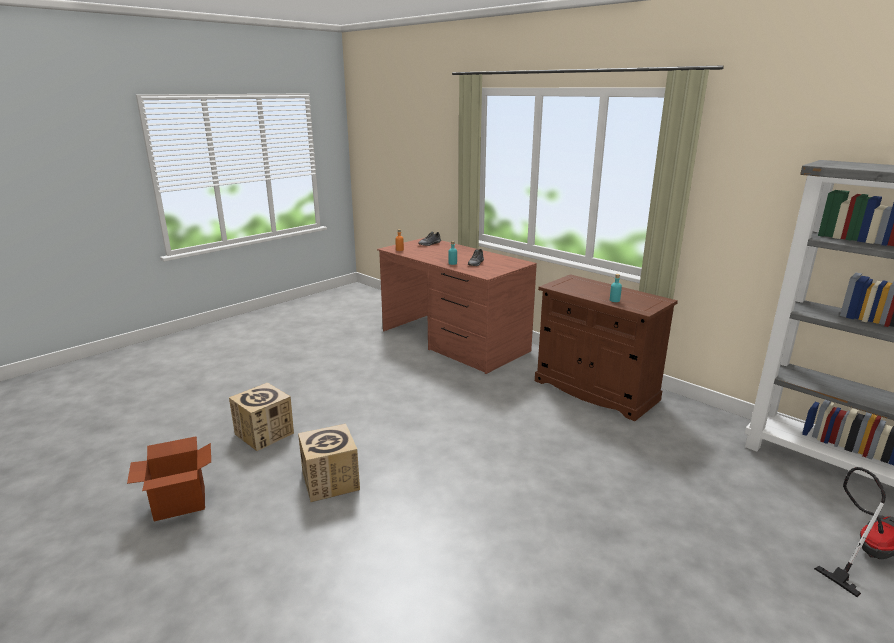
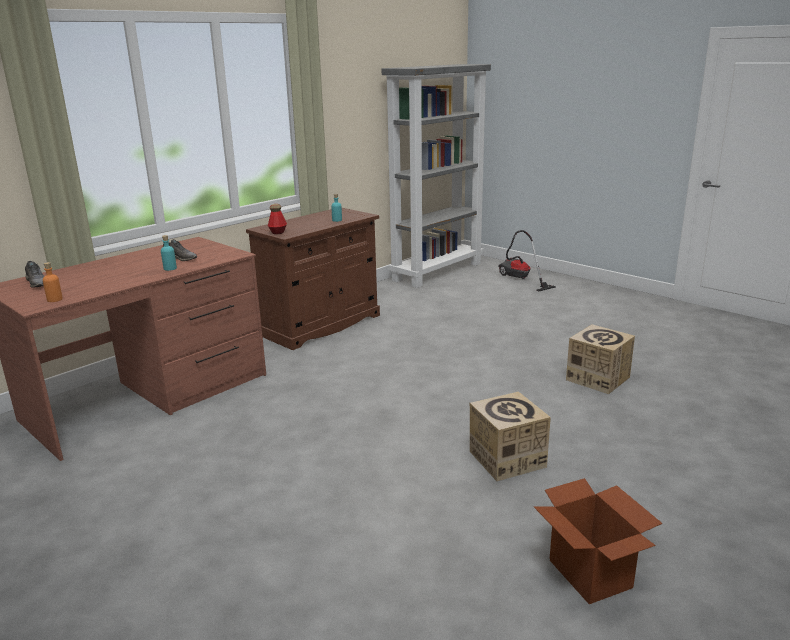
camera: 90 degrees left, 0 degrees up
(264, 433) = (409, 532): cardboard box -> cardboard box (597, 378)
(560, 283) = (278, 232): none -> bottle

